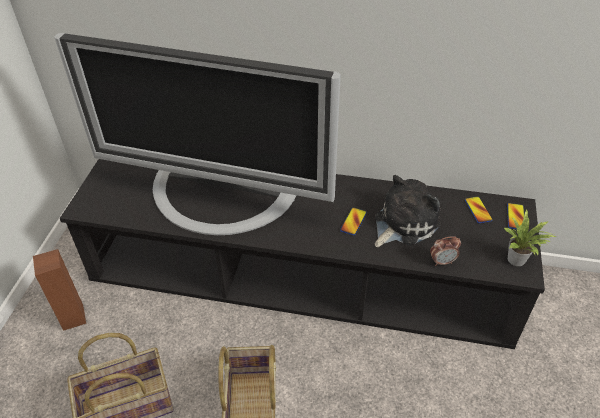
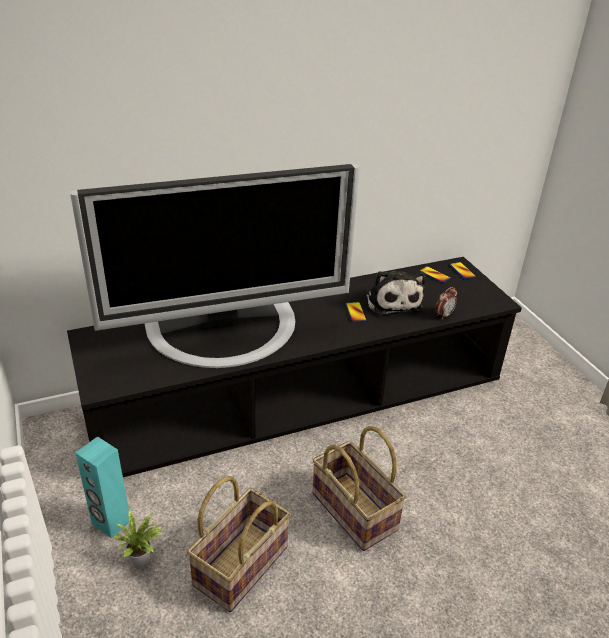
camera: 35 degrees left, 10 degrees down
(72, 317) = (111, 522): brown speaker -> turquoise speaker
(403, 223) = (392, 301): plush toy -> plush toy turned 150 degrees clockwise
(518, 261) = (490, 296): potted plant -> potted plant (142, 560)

